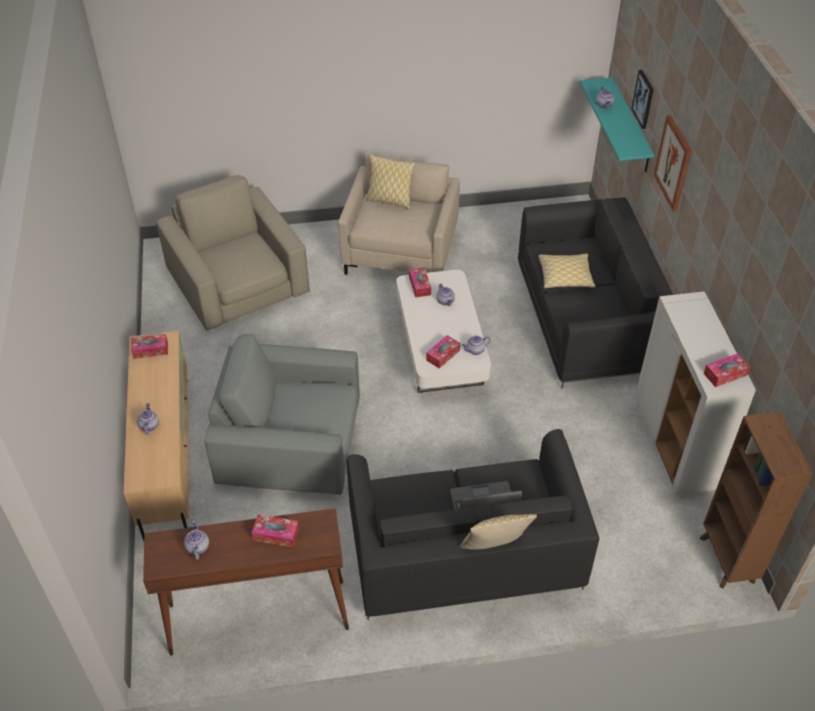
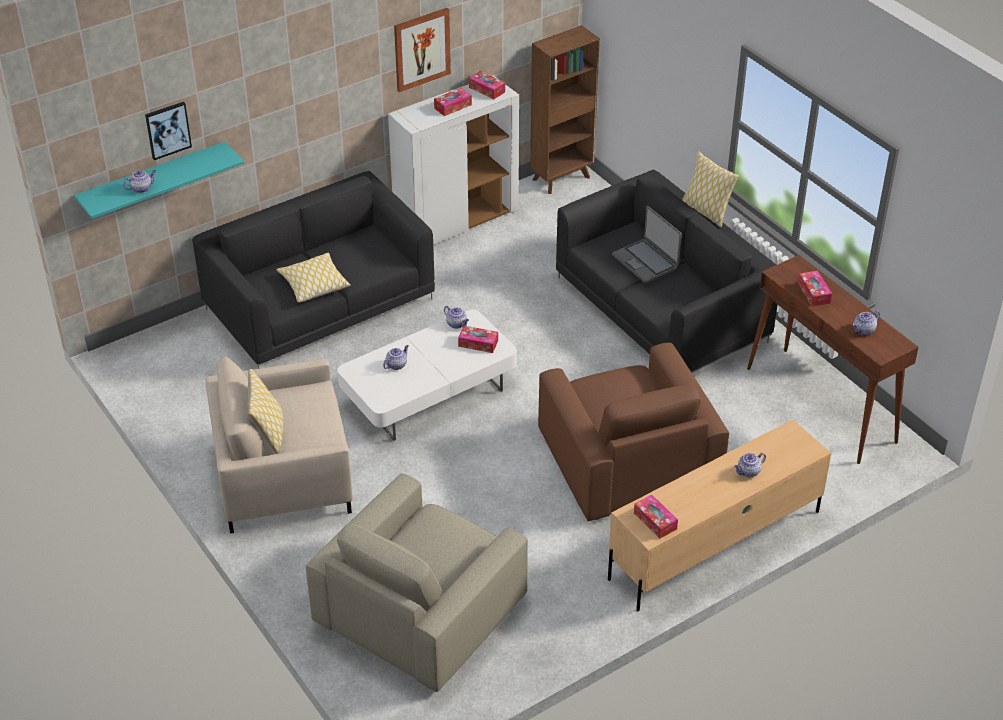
camera: 115 degrees left, 5 degrees down
(291, 440) = (626, 459): grey armchair -> brown armchair
(419, 286) = (383, 391): tissue box -> tissue box (453, 106)
(673, 163) = (266, 105): picture -> picture (421, 49)

